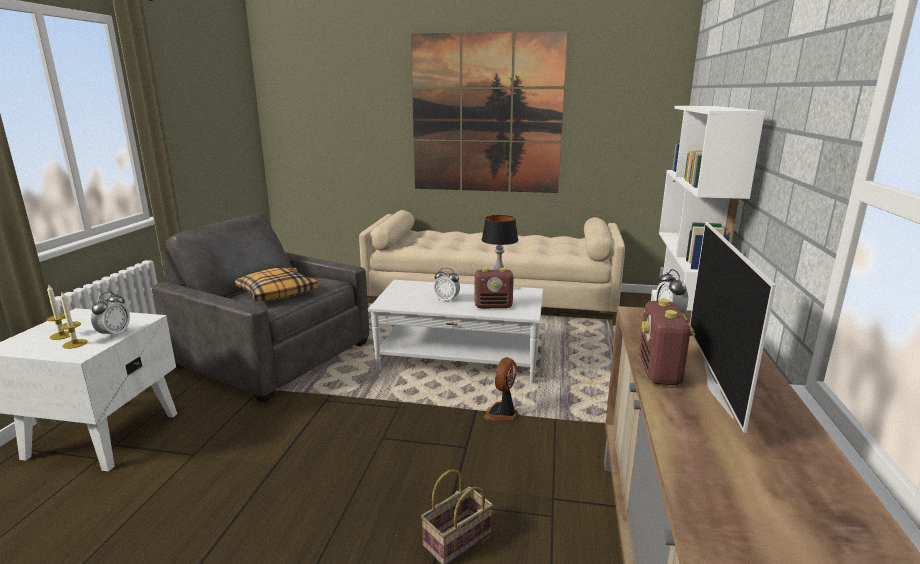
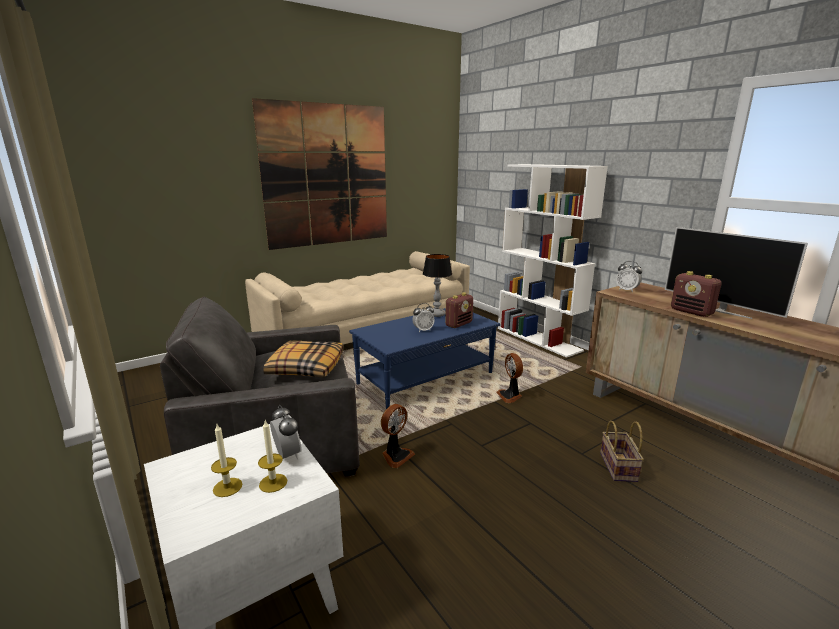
camera: 45 degrees left, 0 degrees up
(311, 407) = (396, 456): none -> fan
(460, 360) = (426, 378): white coffee table -> blue coffee table

